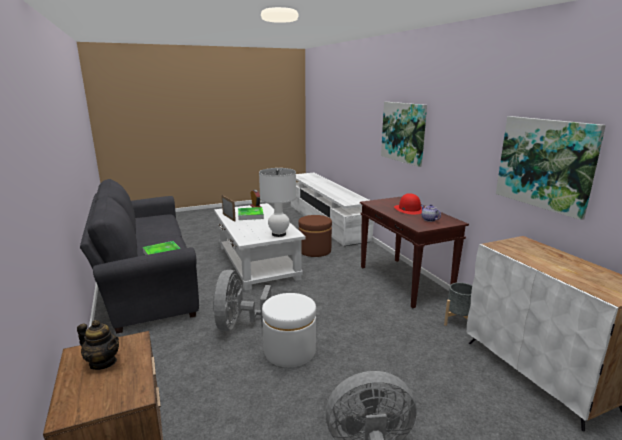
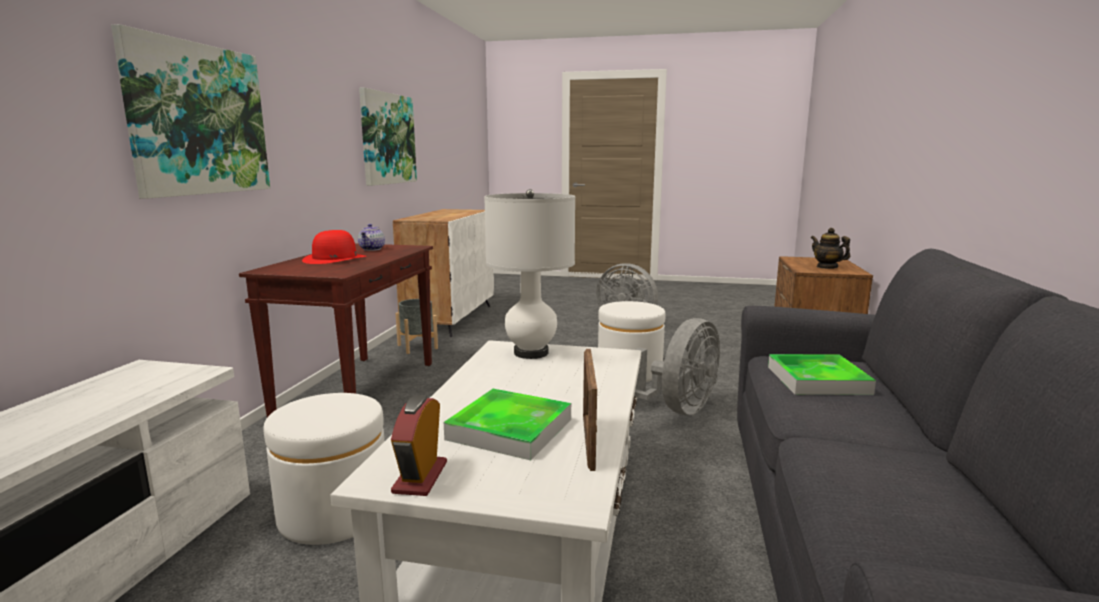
camera: 145 degrees left, 5 degrees down
(315, 251) = (334, 513): brown ottoman -> white ottoman

